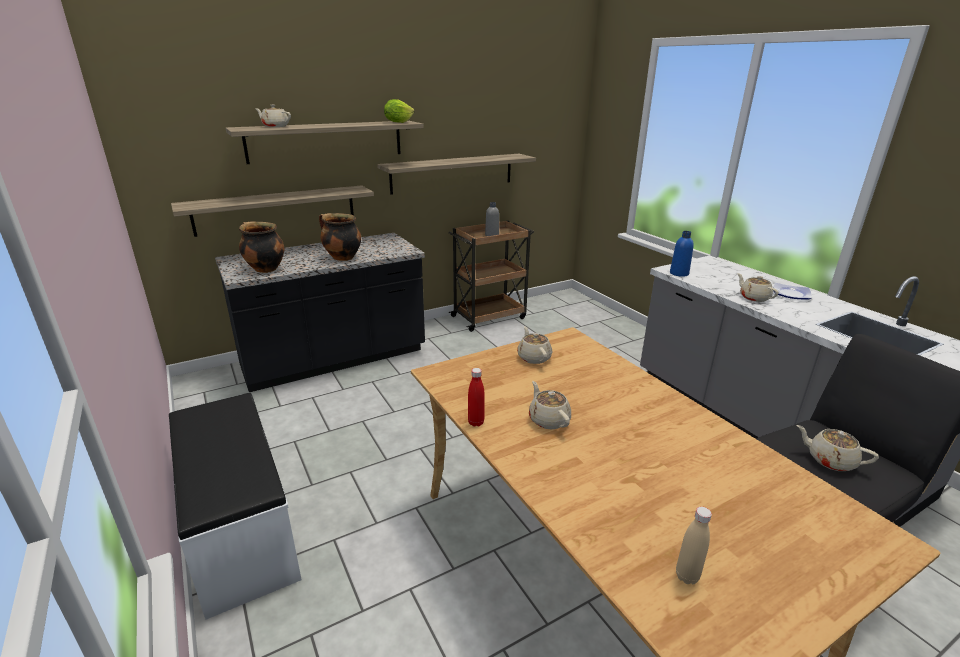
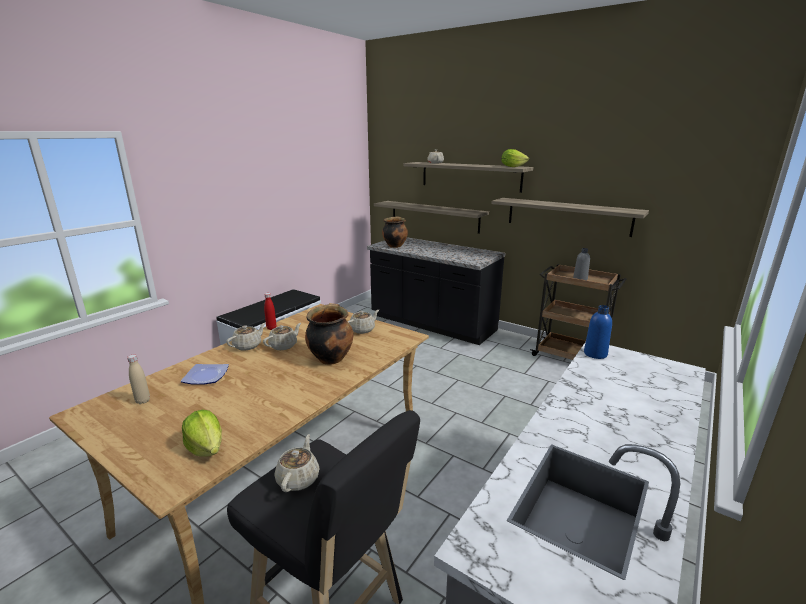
camera: 65 degrees right, 5 degrees down
(342, 258) = (435, 253): cooking pot -> cooking pot (330, 358)
(753, 298) = (584, 400): beige teapot -> beige teapot (248, 346)
(792, 294) = (643, 429): plate -> plate (205, 377)
(811, 508) = (206, 448): none -> lettuce

